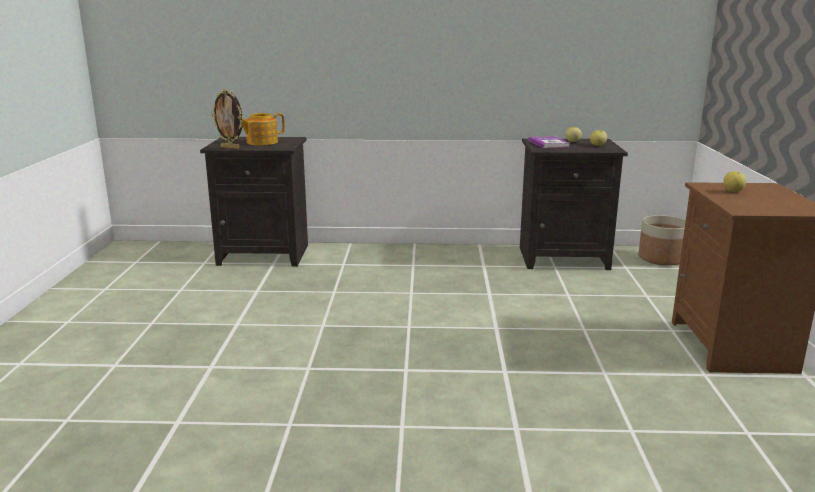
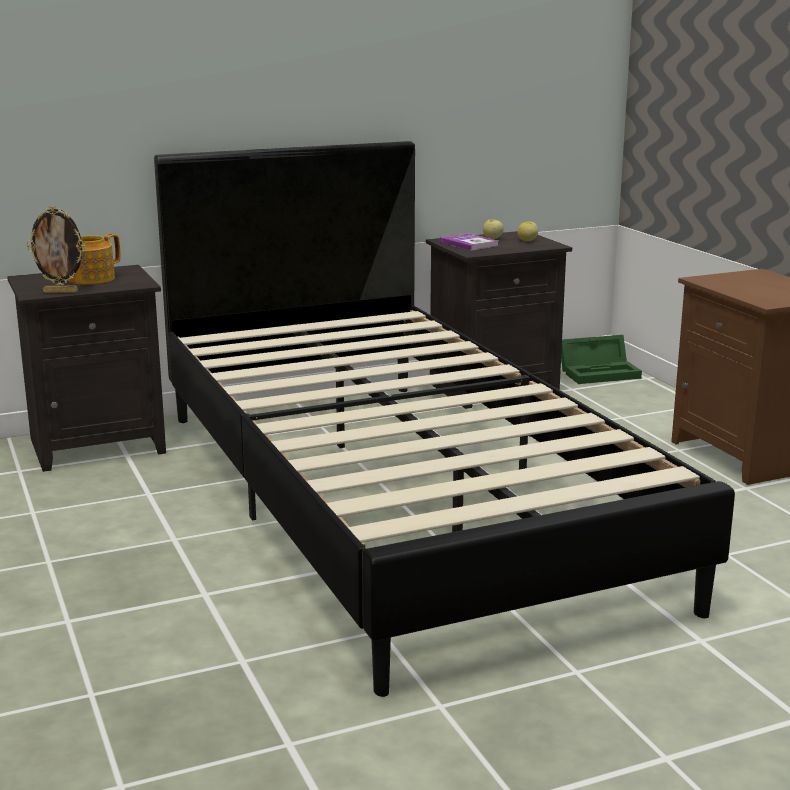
camera: 25 degrees left, 0 degrees up
(407, 325) = (394, 498): none -> black bed
(661, 258) = (600, 372): planter -> green storage box
(733, 191) = (735, 283): apple -> none

